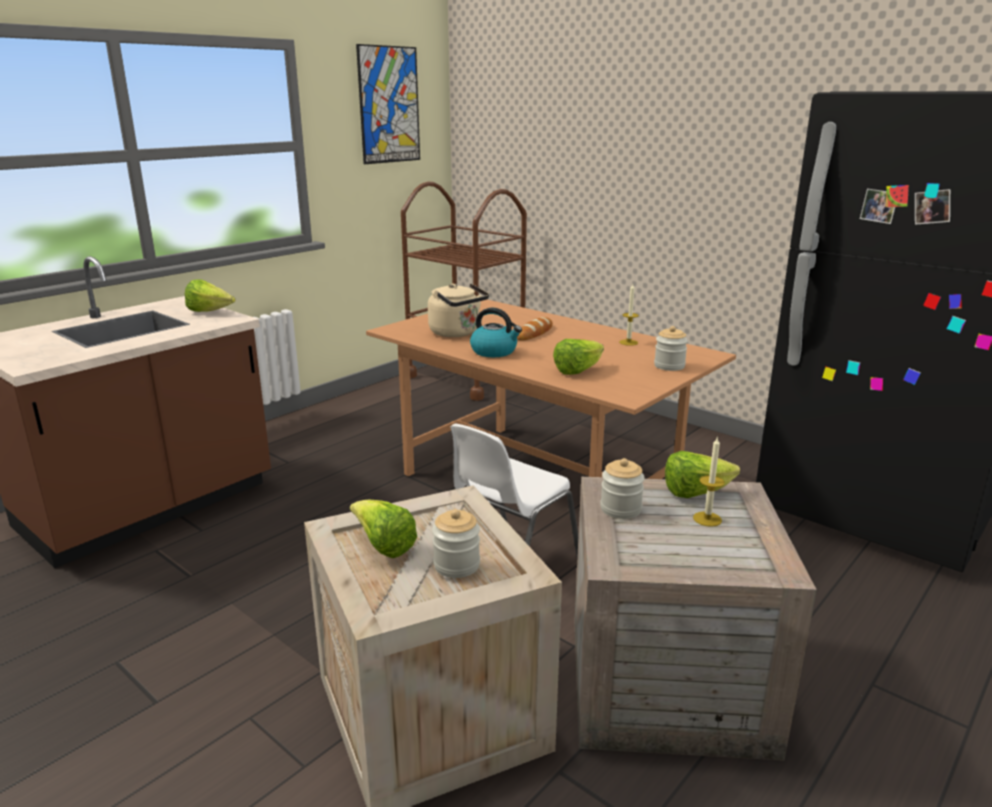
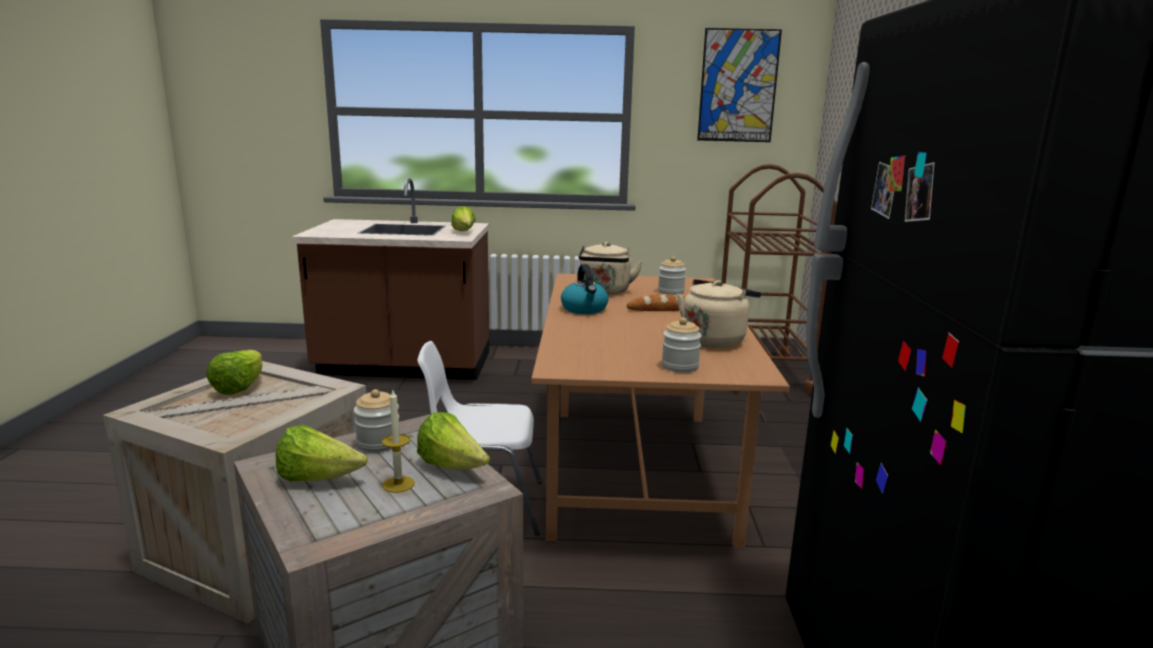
camera: 50 degrees right, 5 degrees down
(456, 565) = (227, 414): jar -> jar (671, 292)
(577, 371) = (592, 340): lettuce -> lettuce (318, 478)
(628, 342) = (714, 340): candle -> beige kettle

